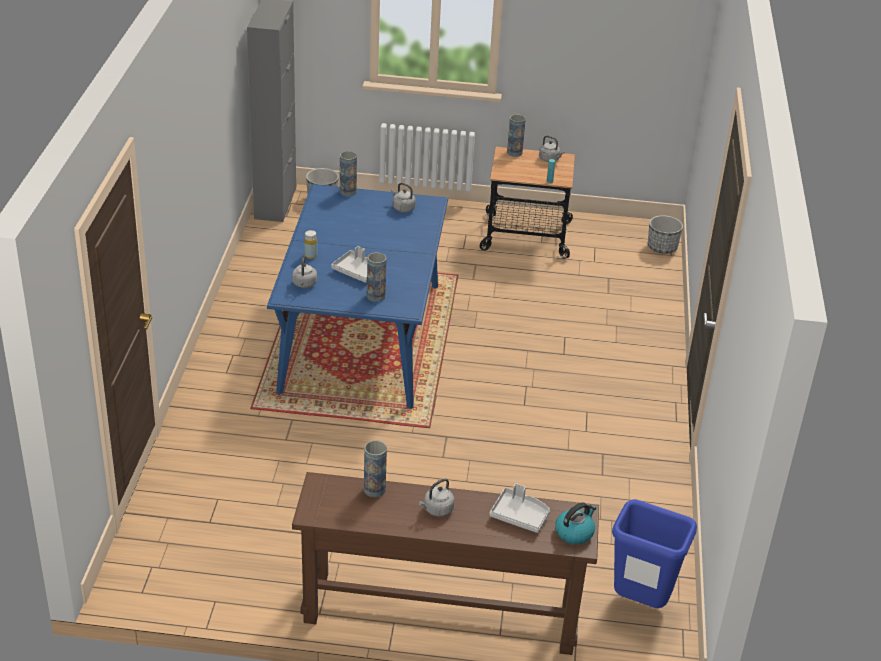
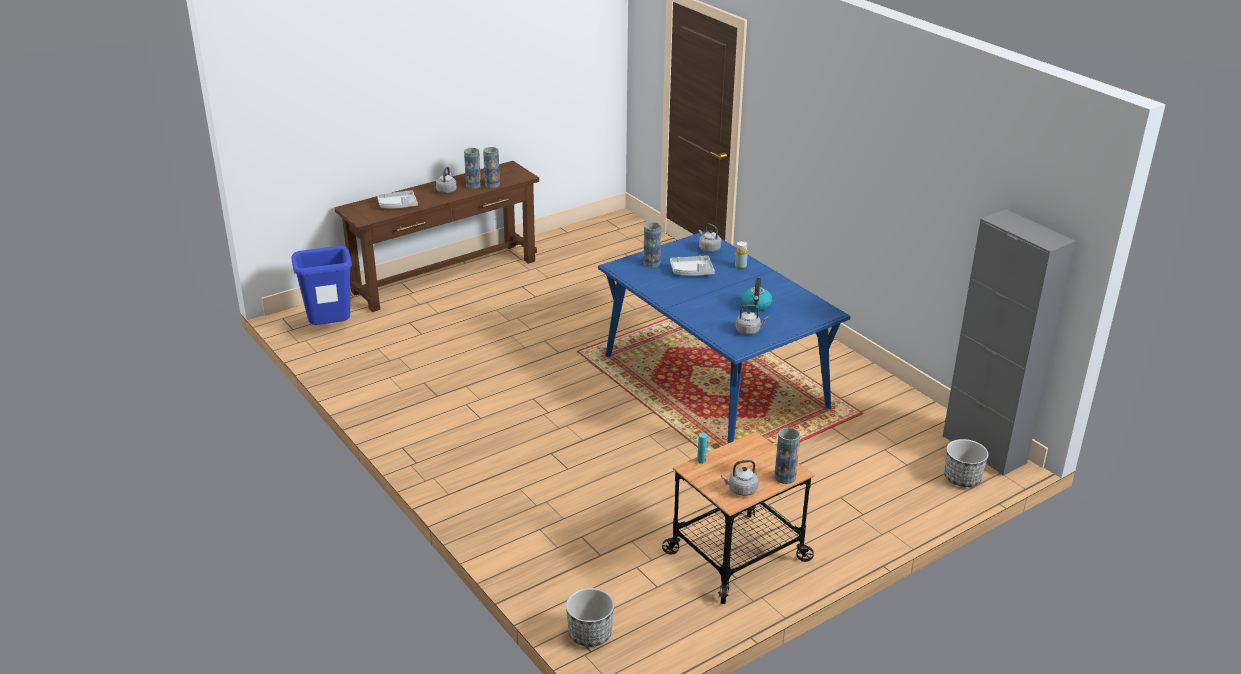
camera: 140 degrees right, 5 degrees down
(348, 192) = (811, 322): vase -> vase (473, 185)
(574, 532) = (358, 211): kettle -> kettle (756, 306)

